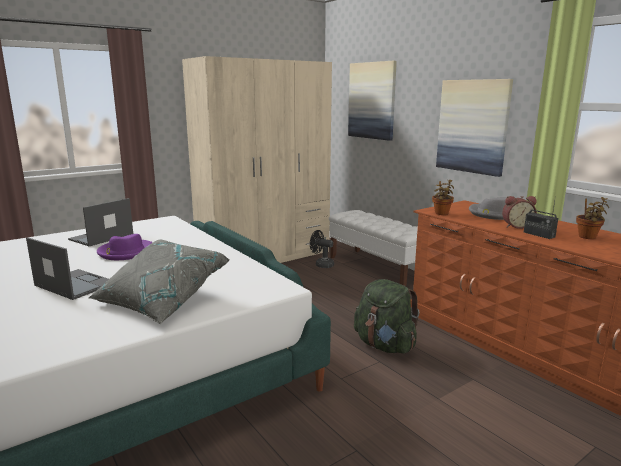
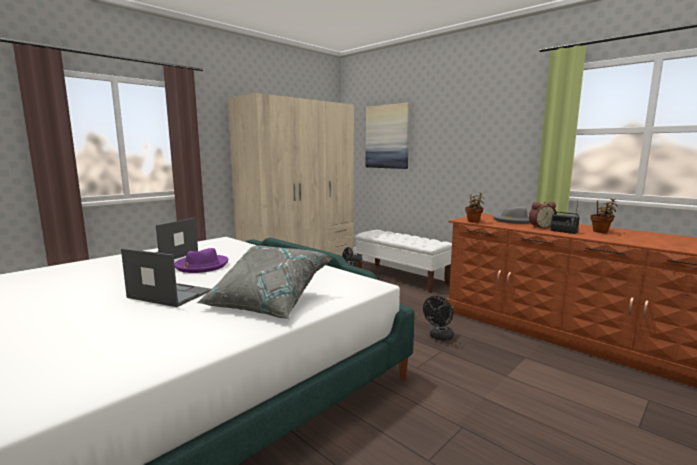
camera: 10 degrees left, 5 degrees down
(384, 345) = (439, 337): green backpack -> black fan
(473, 126) = (481, 153): picture -> none

